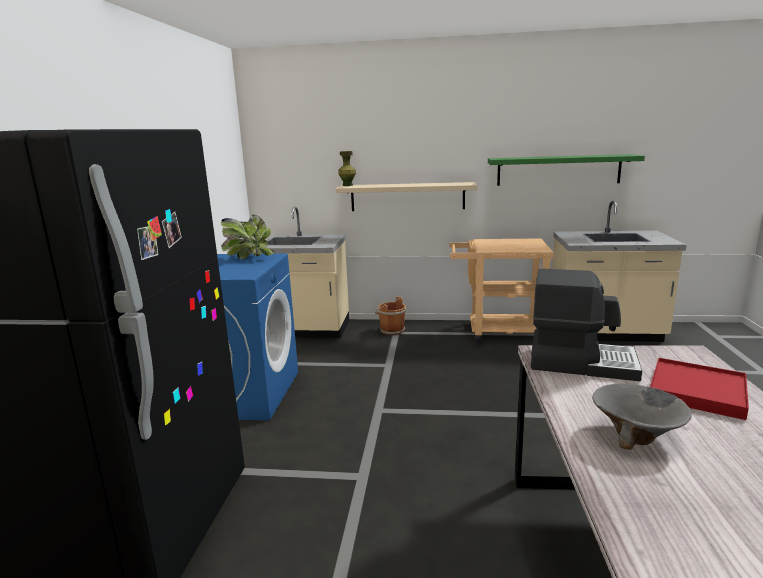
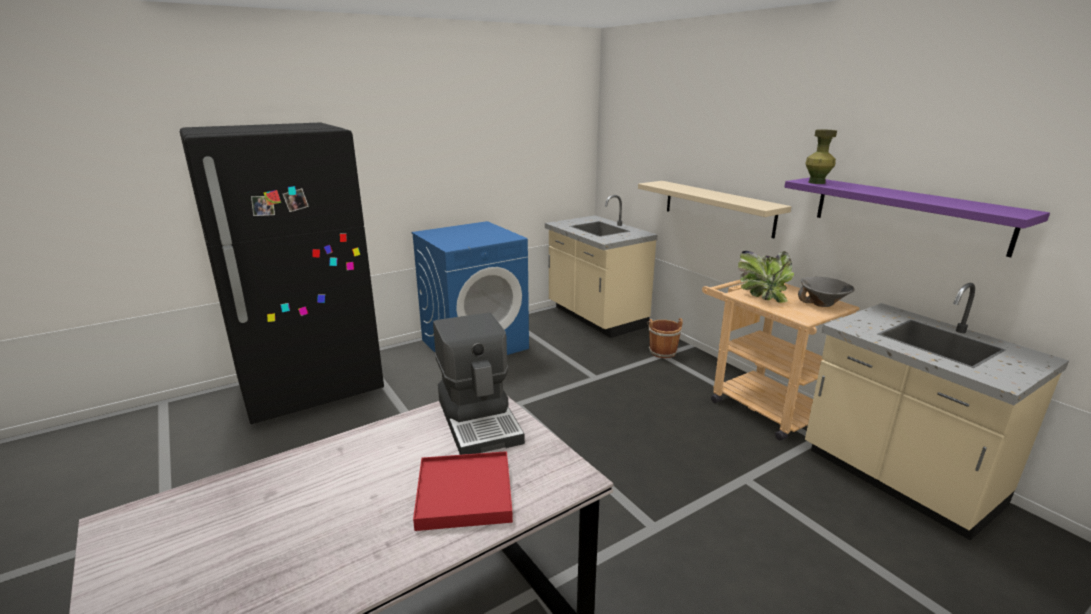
camera: 50 degrees right, 5 degrees up
(249, 258) = (496, 234): potted plant -> potted plant (762, 297)
(347, 185) = (661, 182): green vase -> green vase (816, 182)
(558, 170) = (907, 213): green shelf -> purple shelf
(636, 436) = (340, 474): grey bowl -> grey bowl (822, 304)

